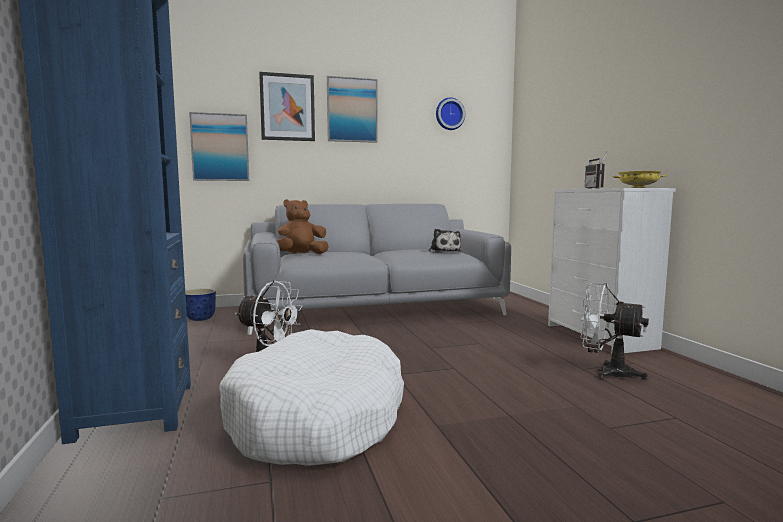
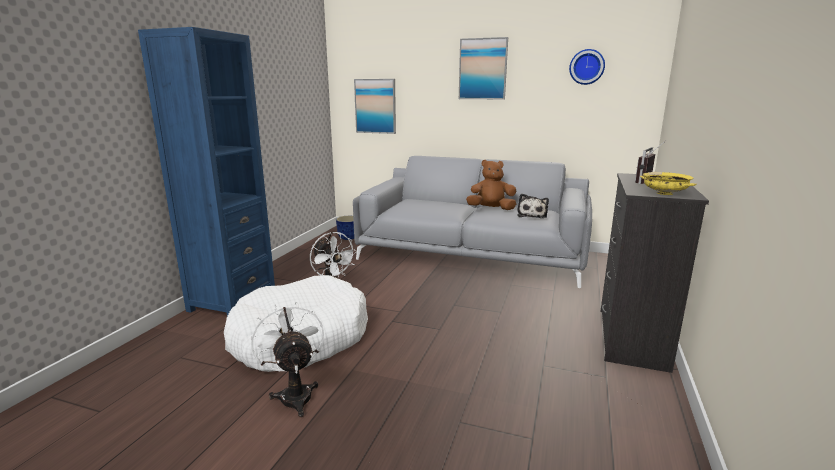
camera: 35 degrees right, 10 degrees up
(287, 107) = (426, 70): picture -> none
(301, 255) = (408, 202): brown plush toy -> brown plush toy (491, 209)
(599, 336) = (631, 338): white dresser -> black dresser
(607, 372) = (559, 376): white fan -> white fan (294, 394)

